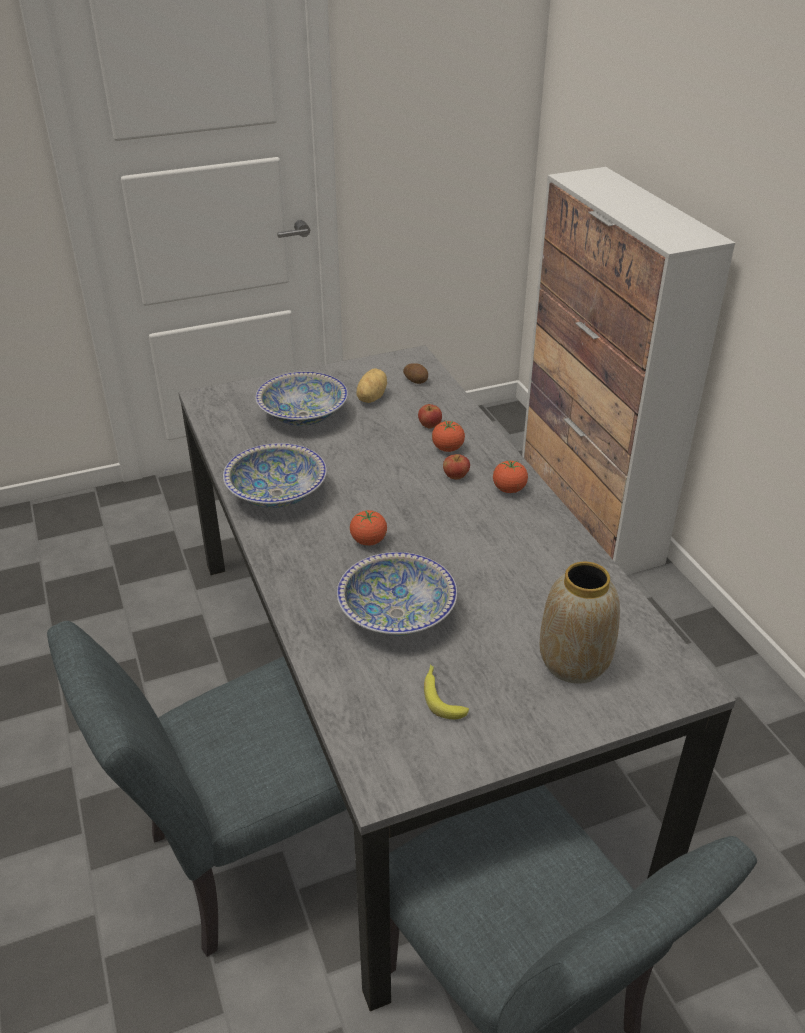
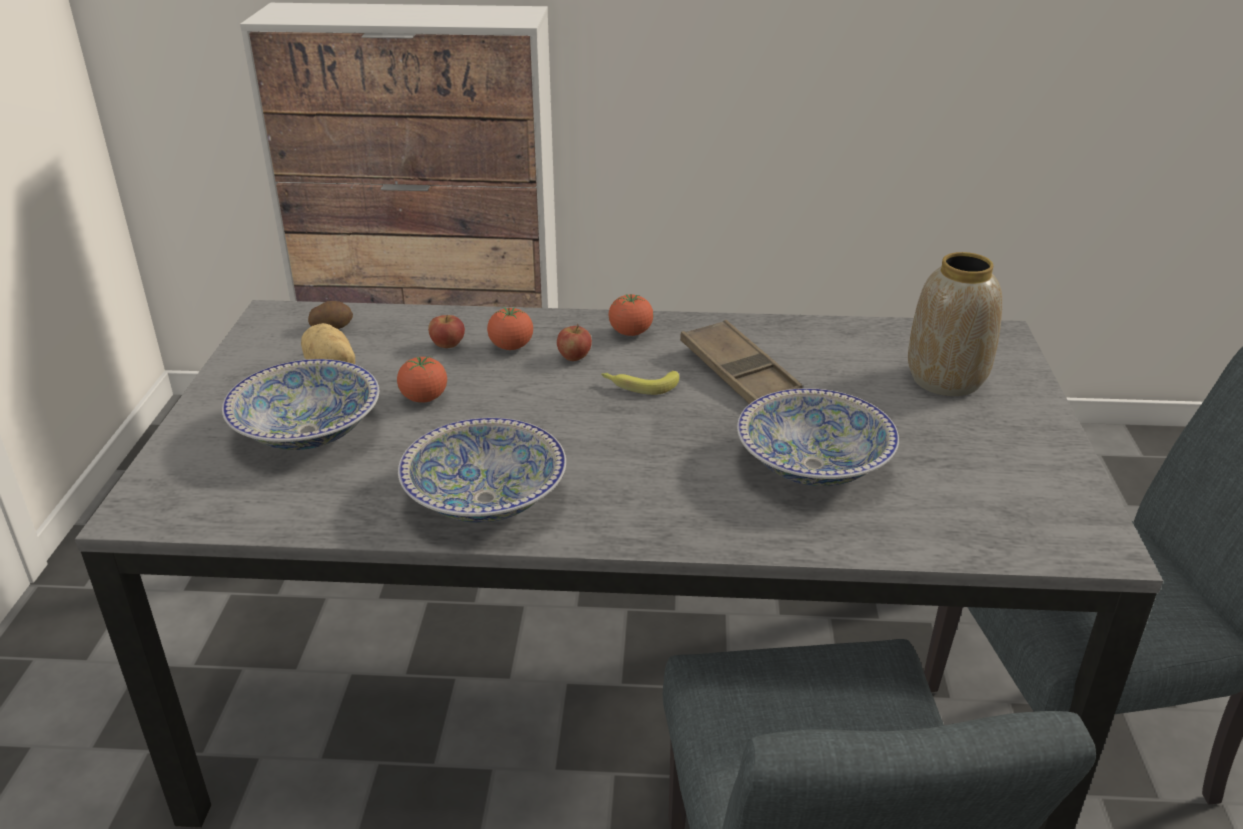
camera: 65 degrees left, 5 degrees down
(368, 541) = (655, 450): tomato -> tomato (424, 398)
(441, 696) = (968, 471): banana -> banana (639, 385)
(495, 551) = (738, 372): none -> brown tray

